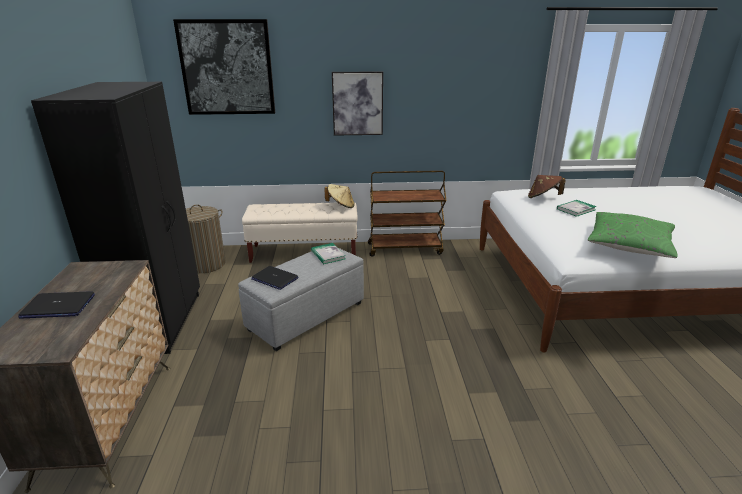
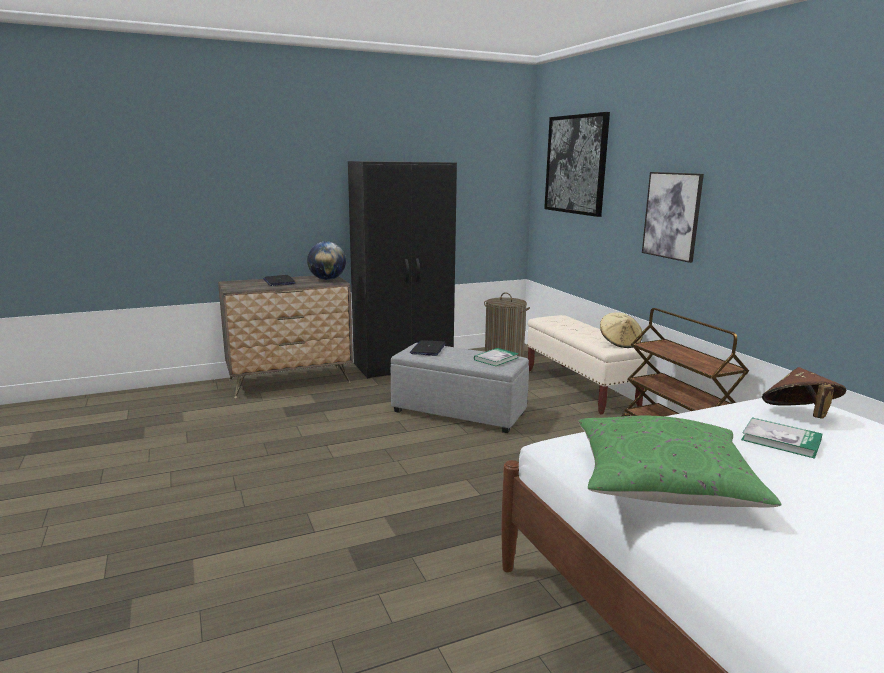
camera: 70 degrees right, 10 degrees down
(99, 270) = (327, 279): none -> globe

